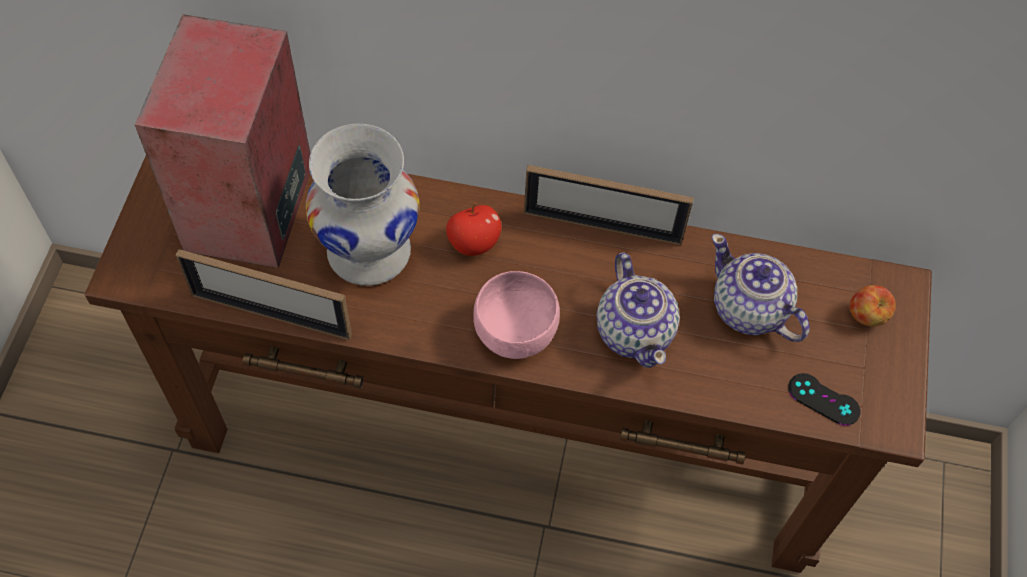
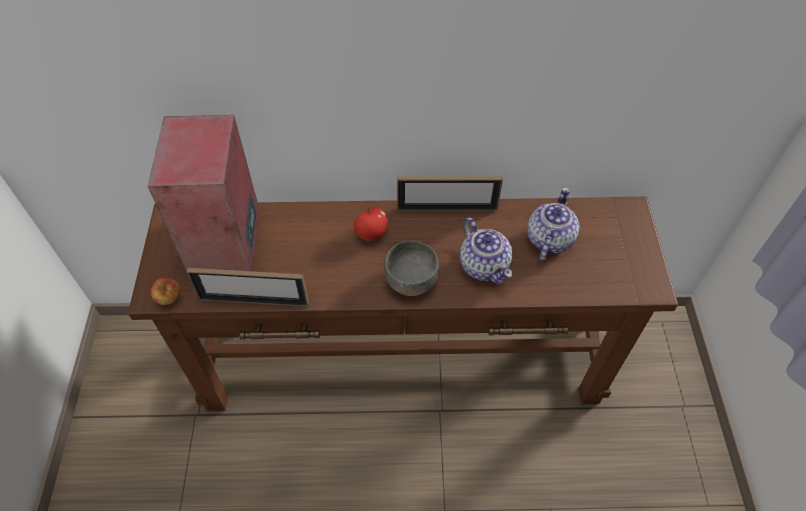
camera: 10 degrees left, 5 degrees down
(367, 251) = (306, 251): white vase -> none
(515, 332) = (411, 281): pink bowl -> grey bowl
(749, 310) = (548, 239): teapot -> teapot turned 75 degrees clockwise
(823, 399) = (608, 282): black game controller -> none
(866, 316) = (618, 229): apple -> apple (169, 298)

